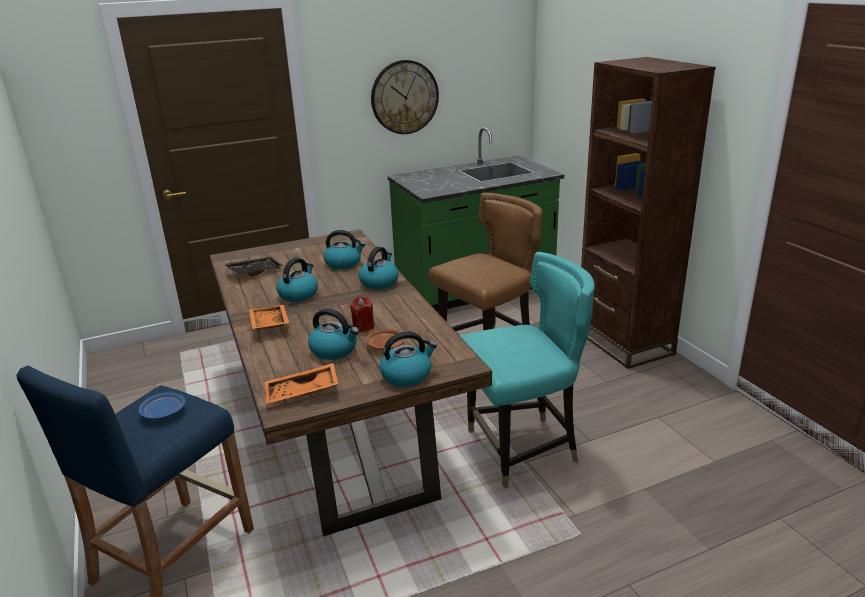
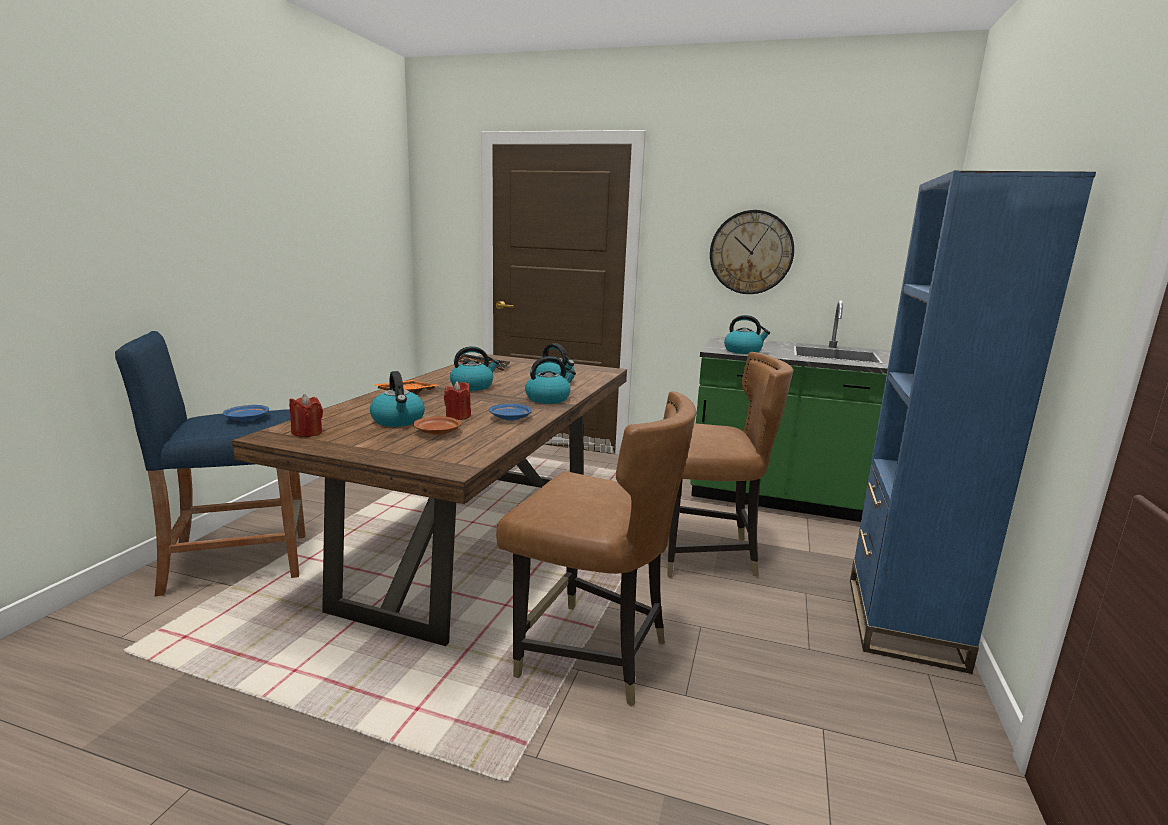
camera: 40 degrees right, 10 degrees down
(302, 393) = (307, 433): orange tray -> red candle
(398, 311) = (510, 418): none -> blue plate
(407, 375) = (395, 454): kettle -> kettle (743, 351)
(522, 449) = (593, 655): turquoise chair -> brown chair
(624, 342) = (903, 622): brown bookcase -> blue bookcase

